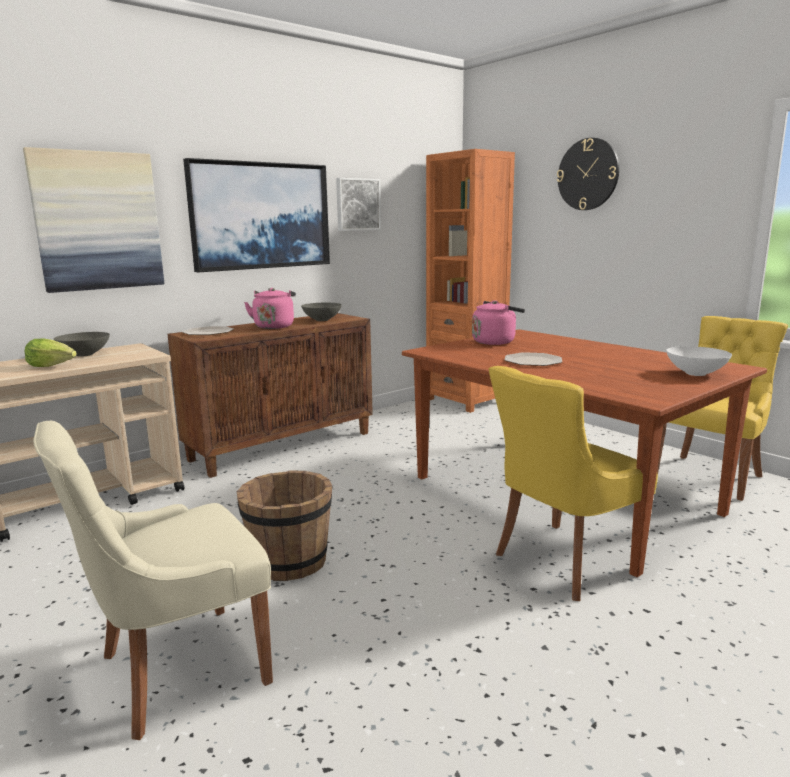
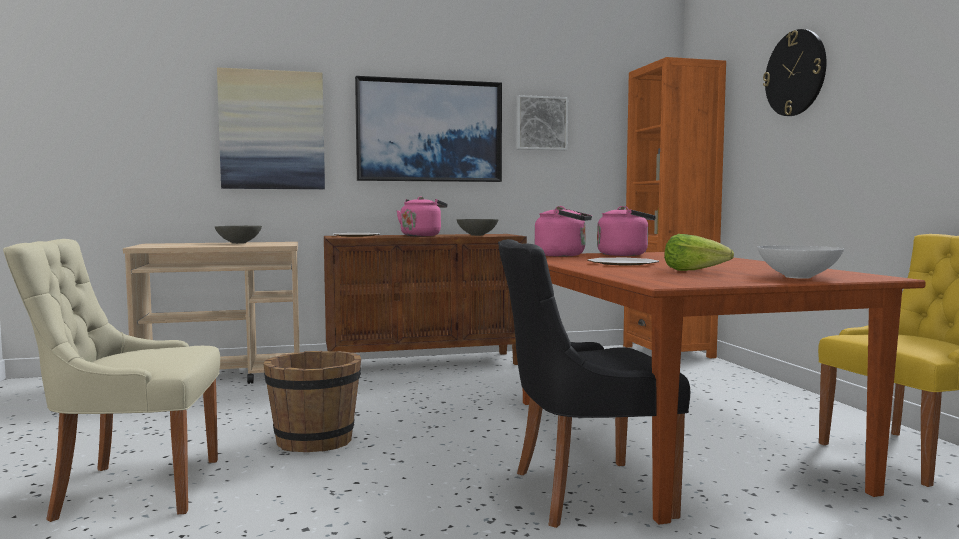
camera: 25 degrees right, 10 degrees down
(52, 366) = (199, 245): lettuce -> lettuce (695, 271)
(452, 348) = (563, 255): none -> pink kettle
(562, 562) = (584, 493): yellow chair -> black chair

